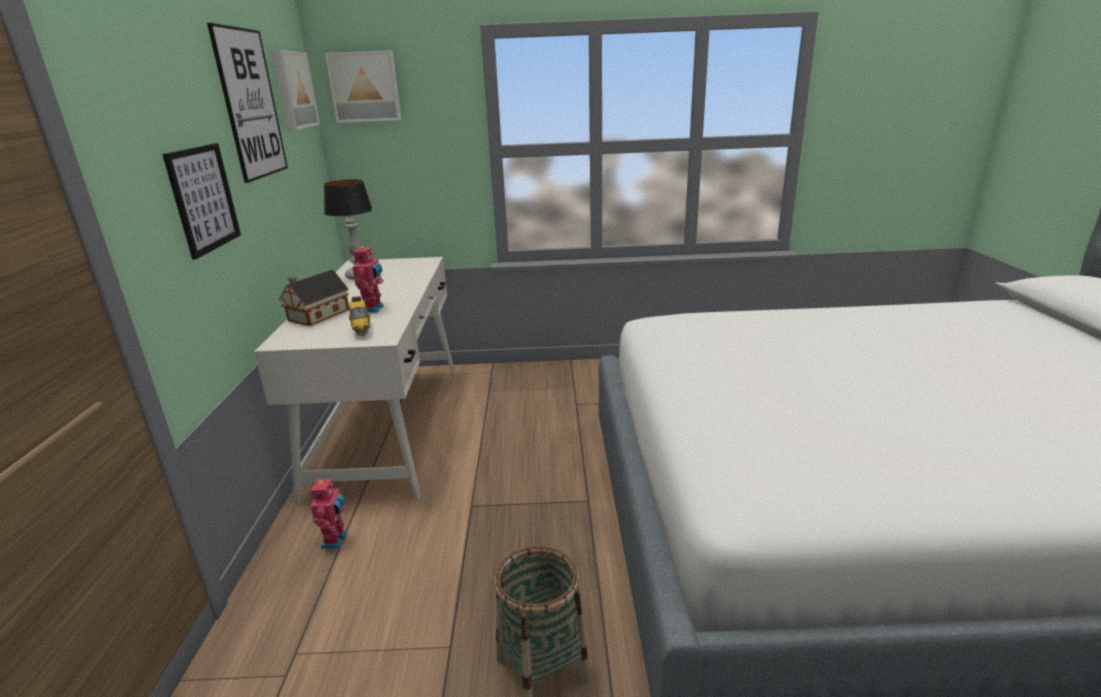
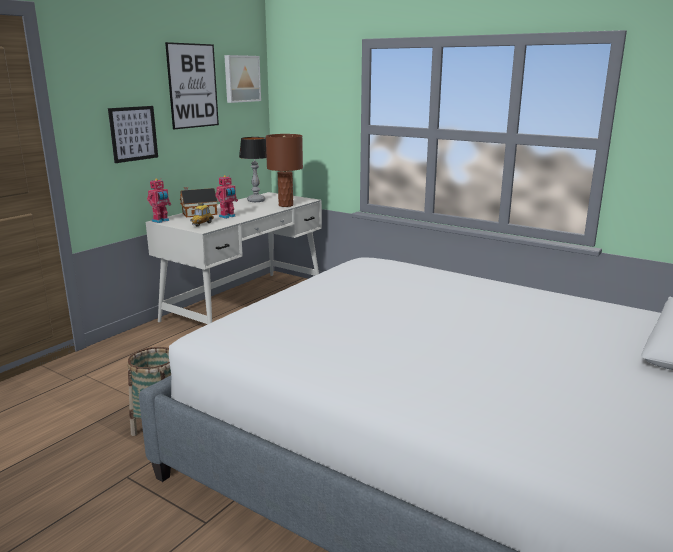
camera: 35 degrees right, 5 degrees down
(336, 540) = (153, 342): toy robot -> toy robot (161, 221)
(365, 87) = (294, 78): picture -> none
(416, 274) = (285, 205): none -> brown table lamp

